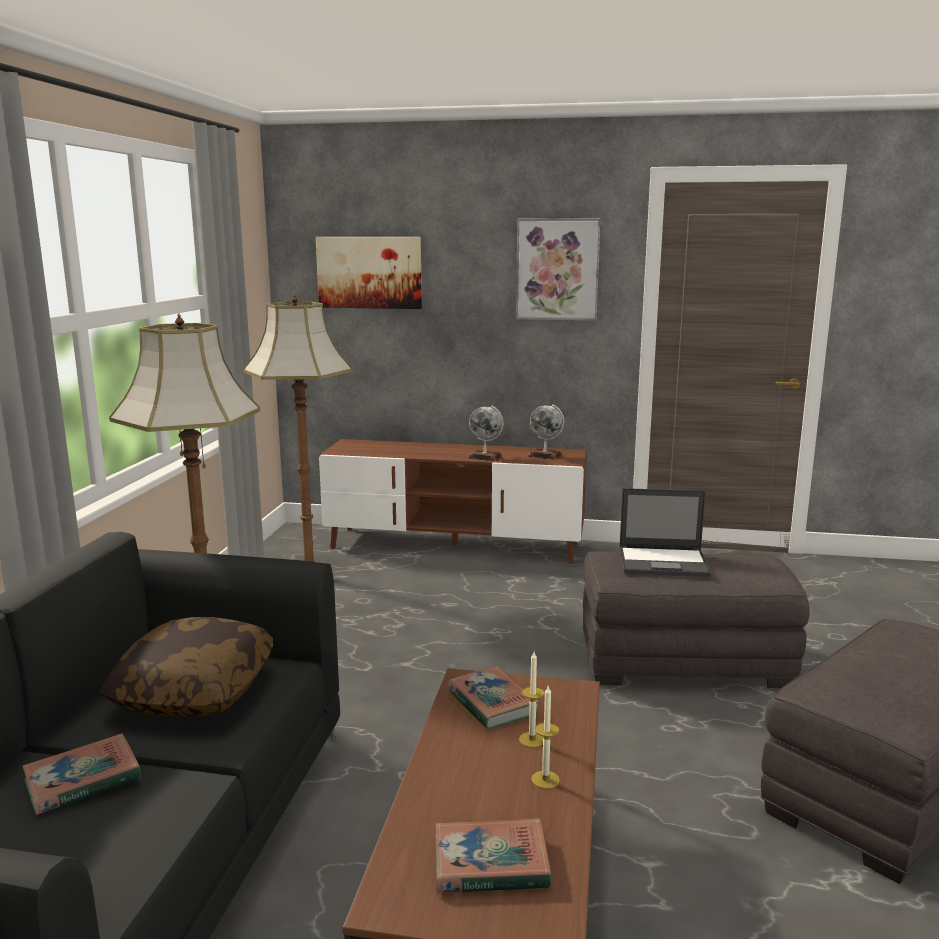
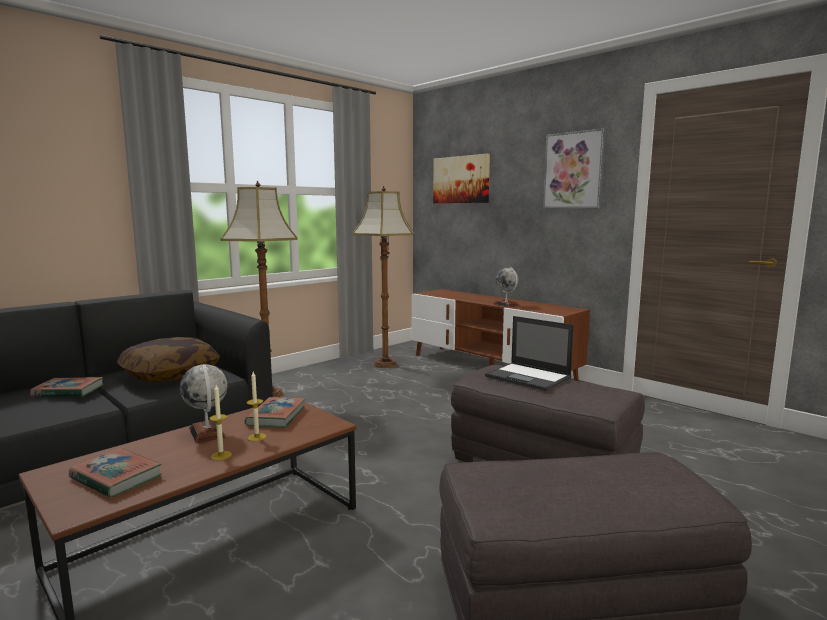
camera: 35 degrees right, 5 degrees down
(545, 455) = (549, 308): globe -> globe (207, 433)

